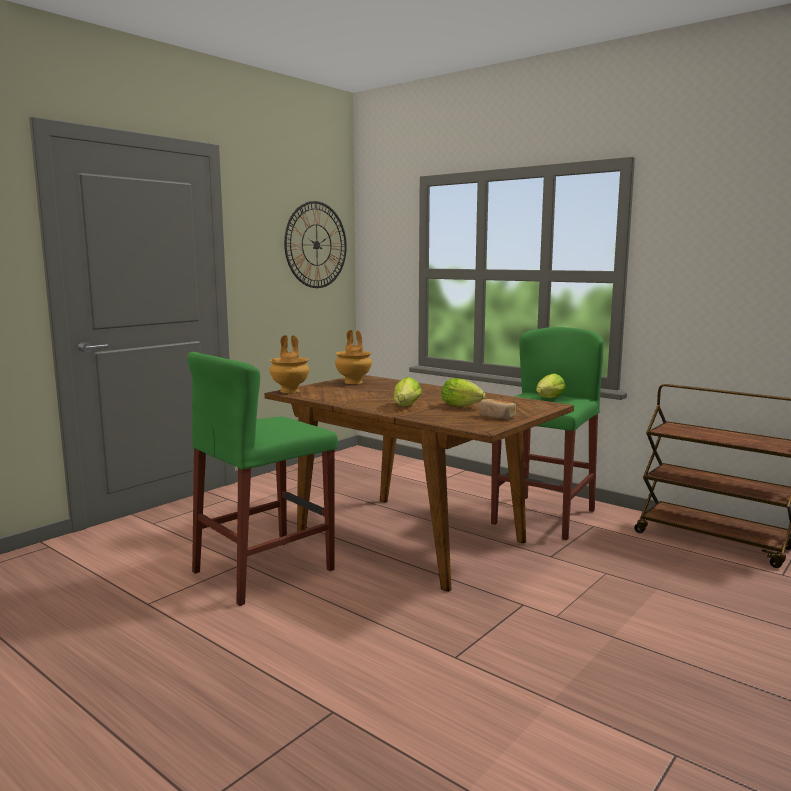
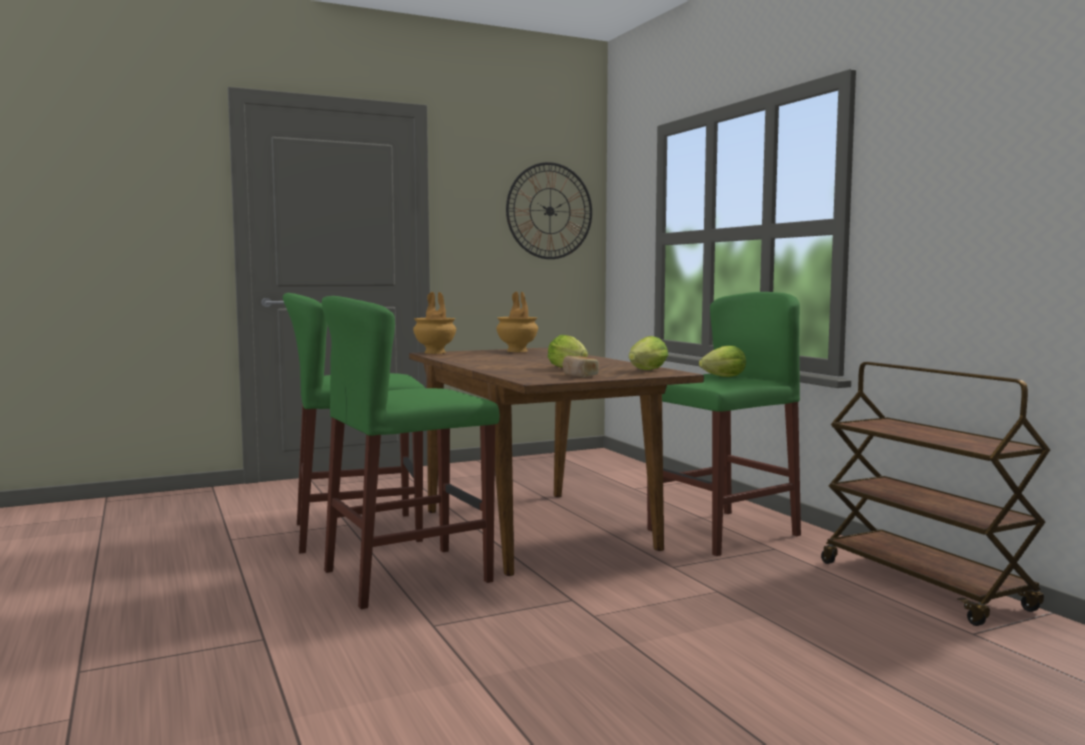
camera: 25 degrees right, 5 degrees down
(369, 610) = (408, 576): none -> green stool
(406, 407) = (509, 366): lettuce -> lettuce (645, 371)

